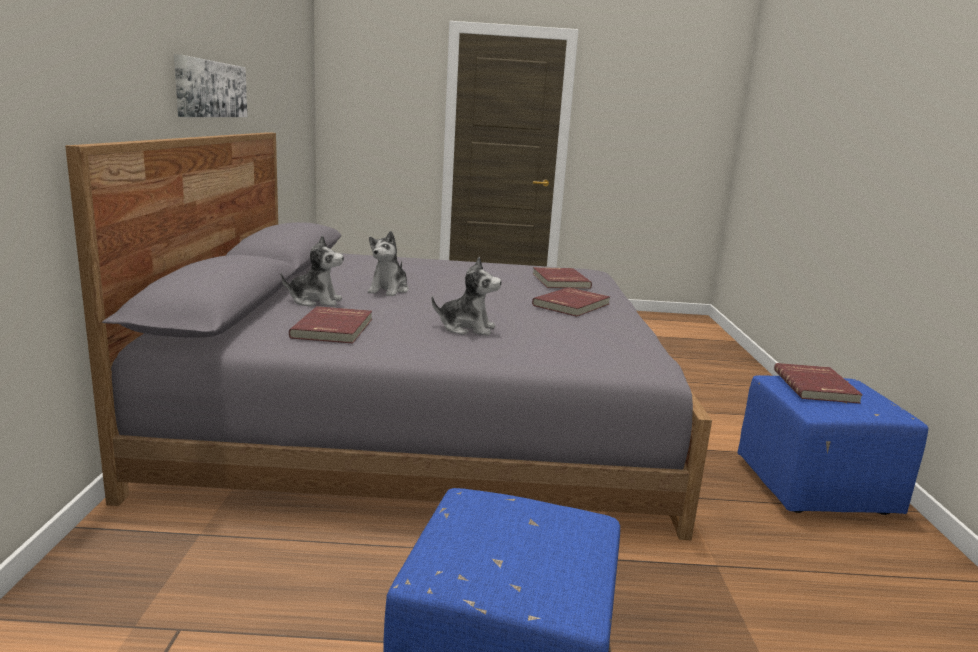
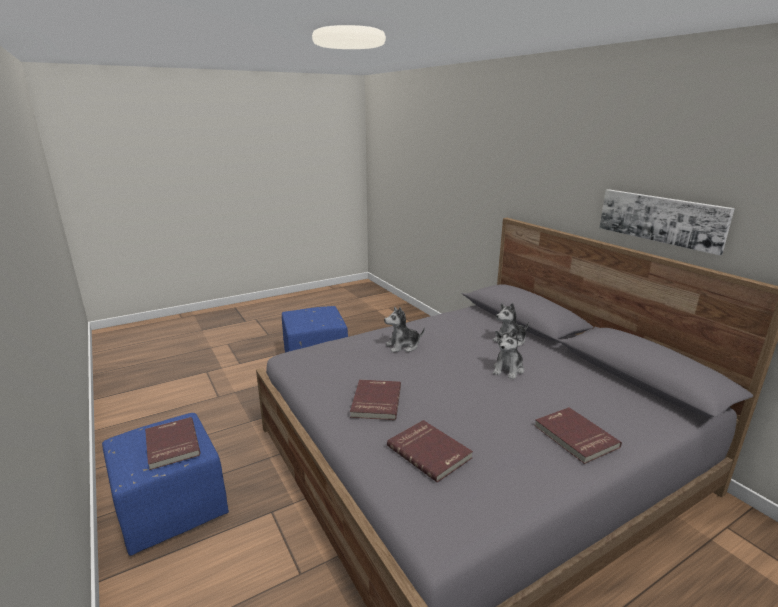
camera: 150 degrees right, 5 degrees up
(334, 328) = (455, 326): red book -> red book (574, 437)
(389, 290) = (508, 369): plush toy -> plush toy turned 135 degrees counterclockwise

